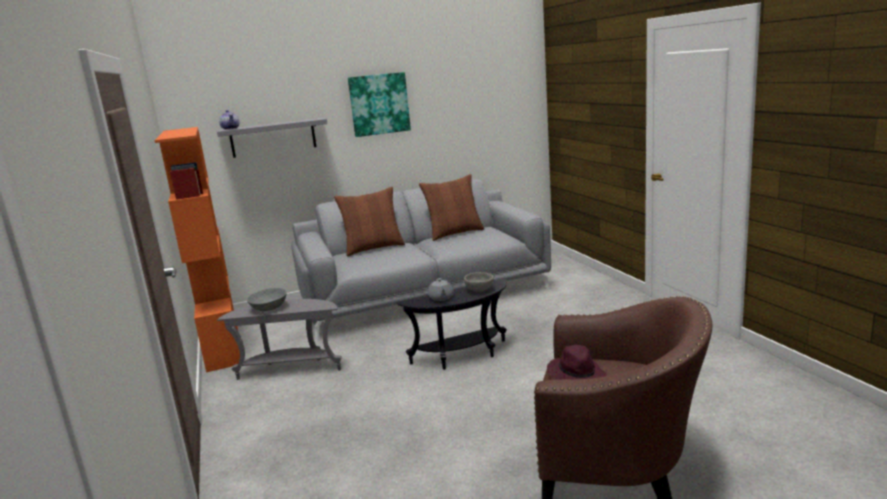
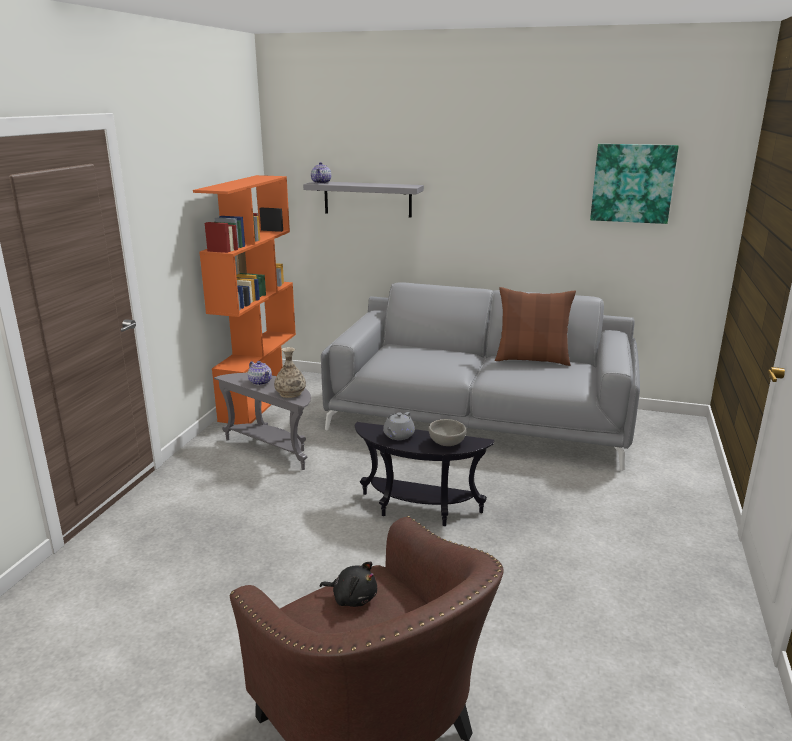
camera: 35 degrees right, 5 degrees up
(269, 308) = (260, 382): grey bowl -> teapot
(310, 305) = (290, 393): none -> vase
(373, 248) = (428, 349): brown pillow -> none
(379, 104) = (493, 179): picture -> picture (632, 183)
(576, 375) = (352, 598): purple hat -> black plush toy

